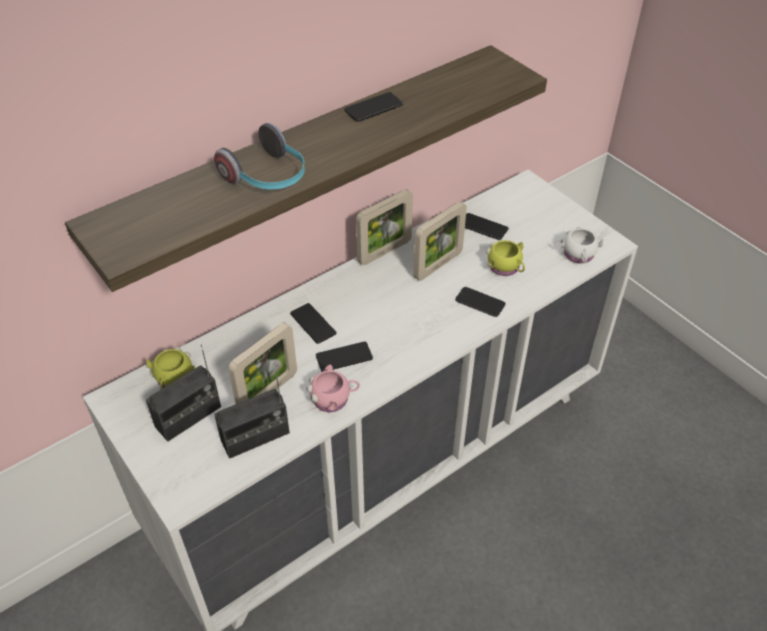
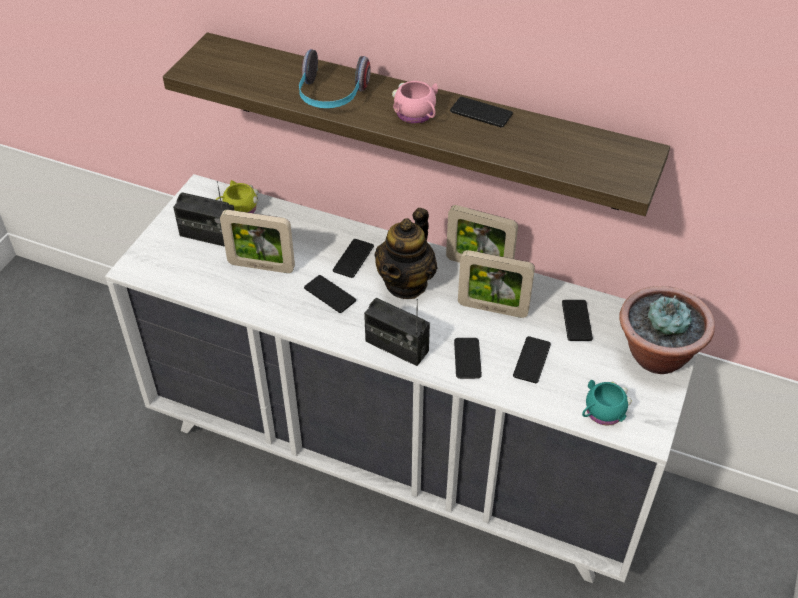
camera: 60 degrees right, 0 degrees up
(255, 437) = (212, 280): radio -> radio (396, 346)
(334, 398) = (280, 308): pink mug -> pink mug (417, 115)
(370, 302) = (406, 283): none -> teapot
(506, 268) = (532, 360): yellow mug -> phone
(543, 205) = (656, 356): none -> potted plant
(579, 256) = (601, 413): white mug -> turquoise mug

